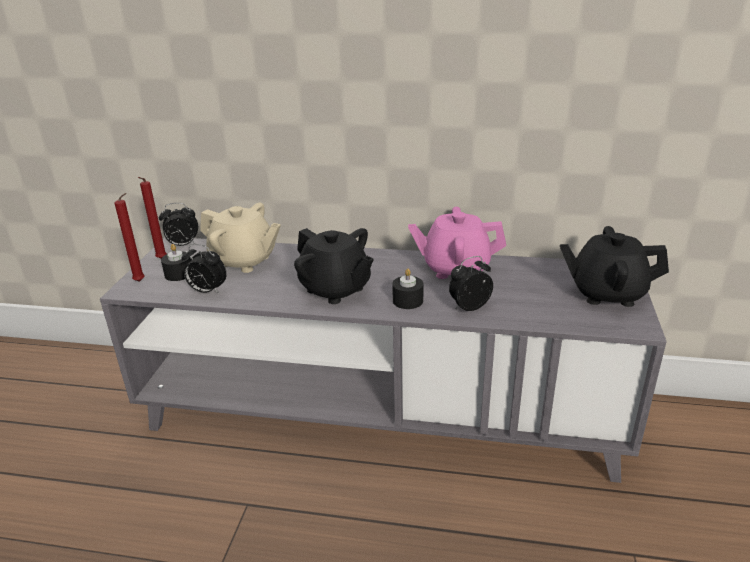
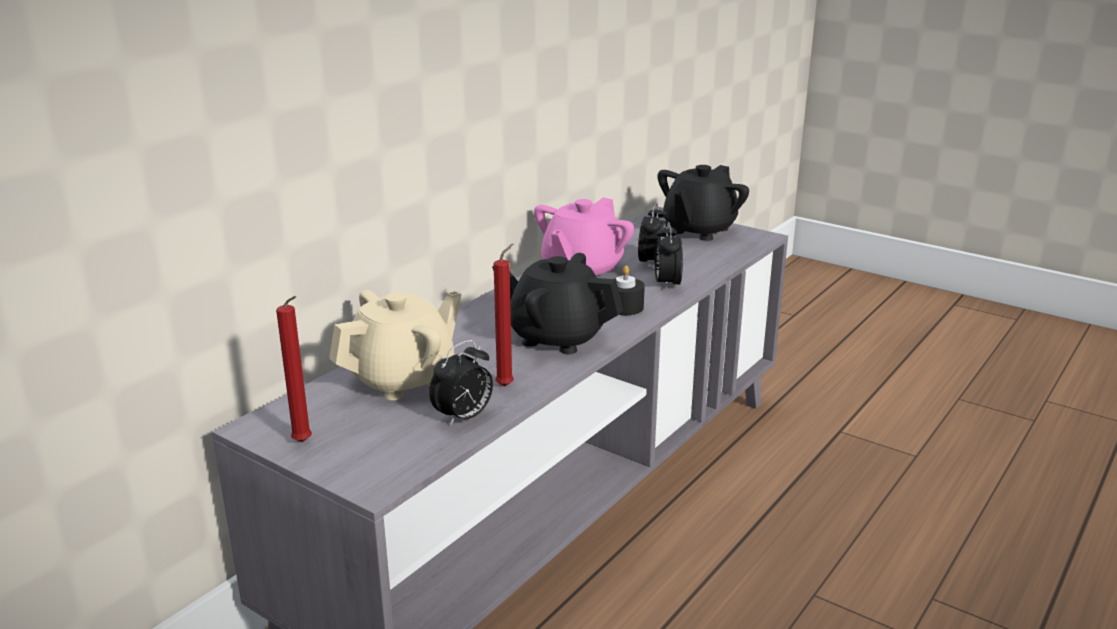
camera: 65 degrees left, 5 degrees down
(141, 282) = (363, 468): red candle -> red candle (507, 385)
(179, 274) = (378, 433): black candle -> none
(183, 245) = (277, 418): alarm clock -> alarm clock (652, 263)
(335, 289) = (557, 337): black teapot -> black teapot turned 135 degrees counterclockwise

